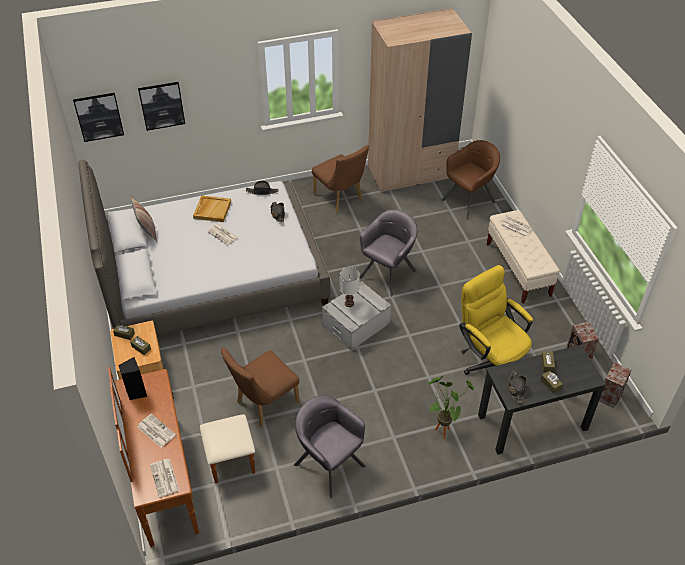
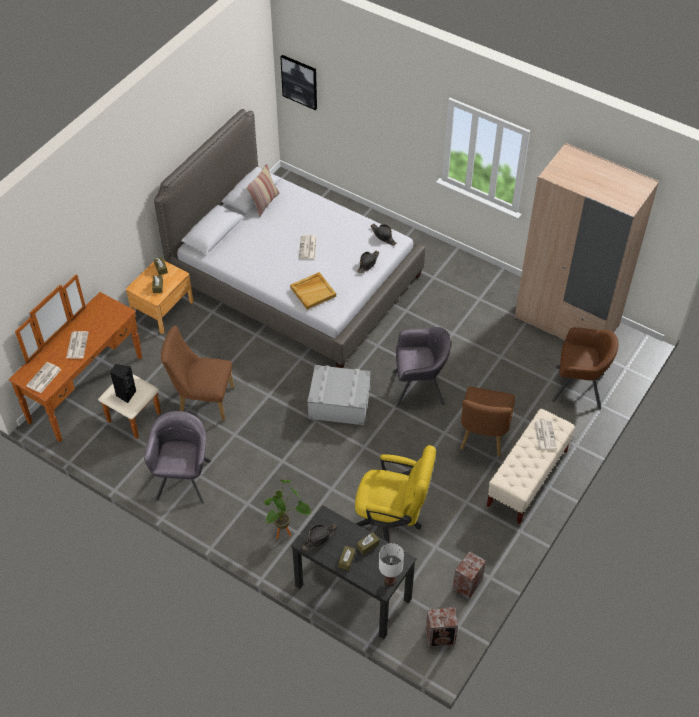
camera: 50 degrees right, 5 degrees up
(136, 392) = (99, 310): black speaker -> black speaker (125, 394)
(162, 105) = (353, 104): picture -> none
(212, 210) = (328, 222): beige tray -> beige tray (313, 291)
(340, 199) = (474, 296): brown chair -> brown chair (483, 438)
(349, 304) = (336, 379): white table lamp -> white table lamp (389, 580)
(490, 361) = (391, 522): yellow office chair -> yellow office chair turned 90 degrees clockwise

